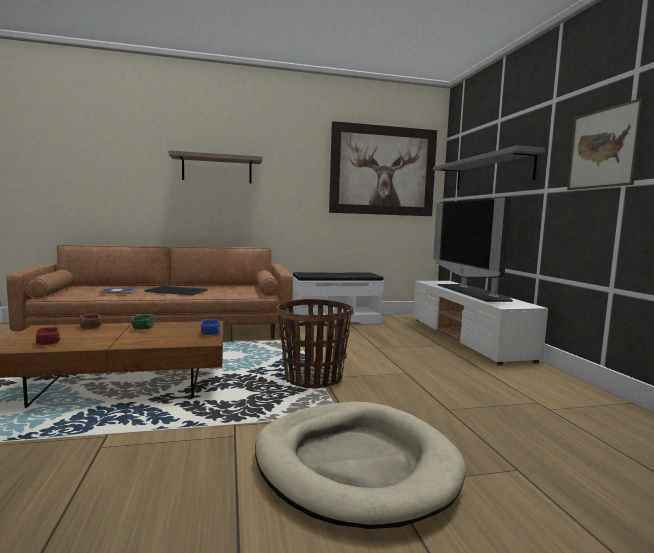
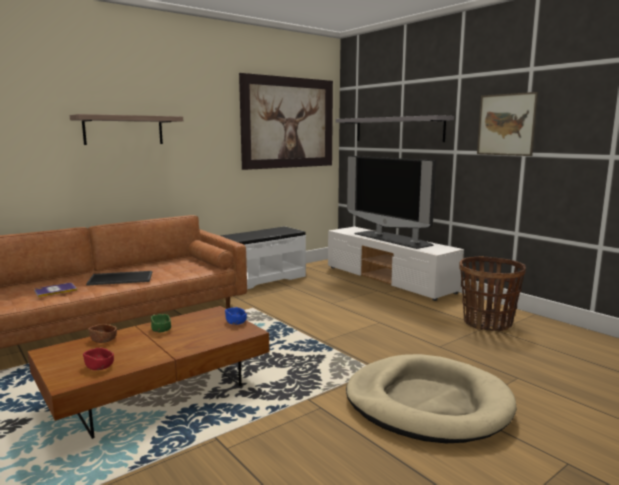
camera: 25 degrees left, 5 degrees up
(313, 379) = (317, 344): basket -> basket (487, 323)

